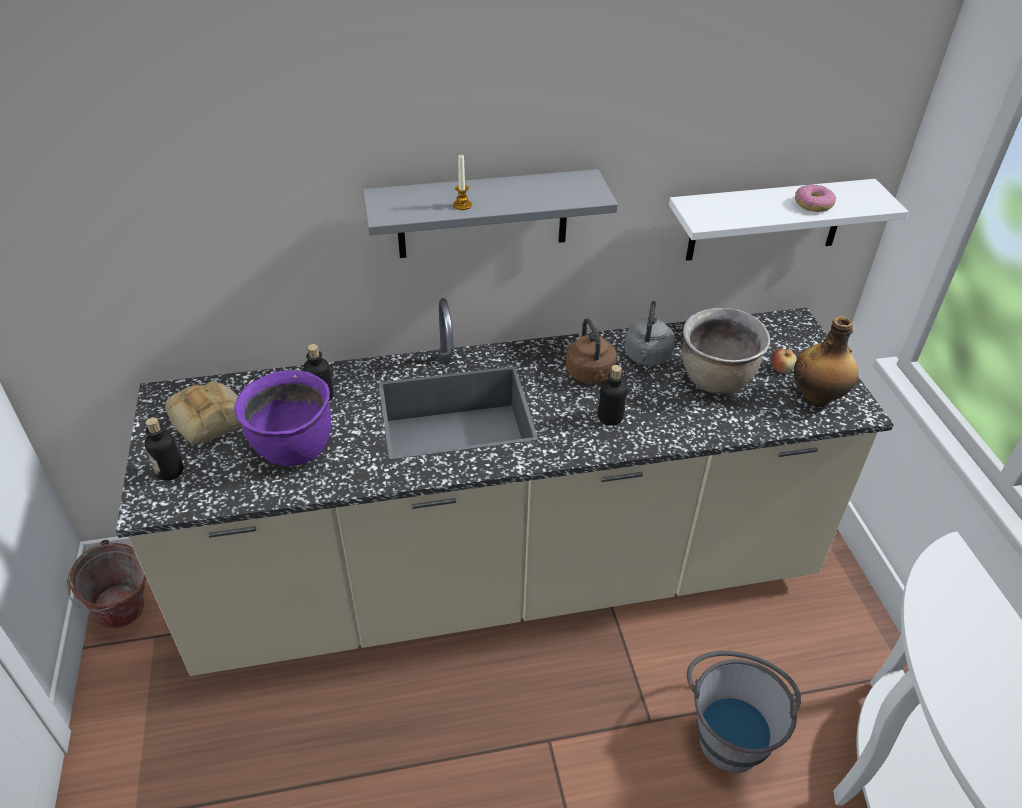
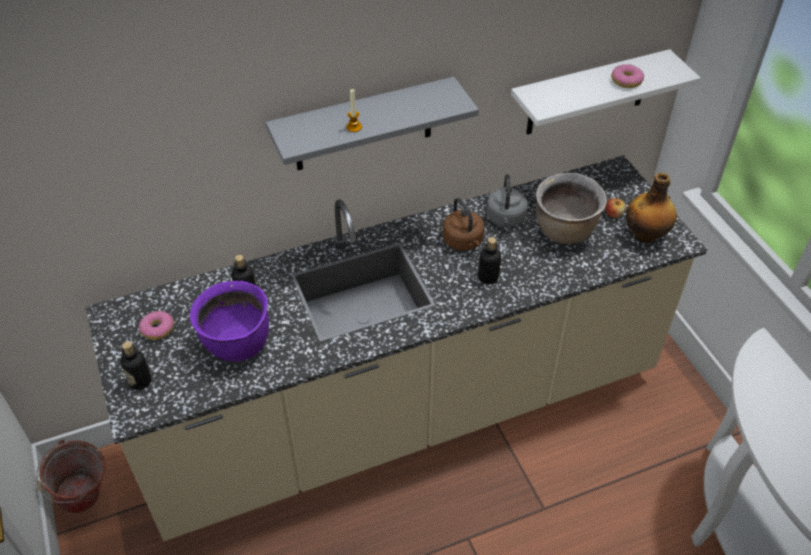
camera: 10 degrees left, 5 degrees up
(210, 418) = (158, 329): bread -> donut
(729, 729) = (606, 504): grey bucket -> none

